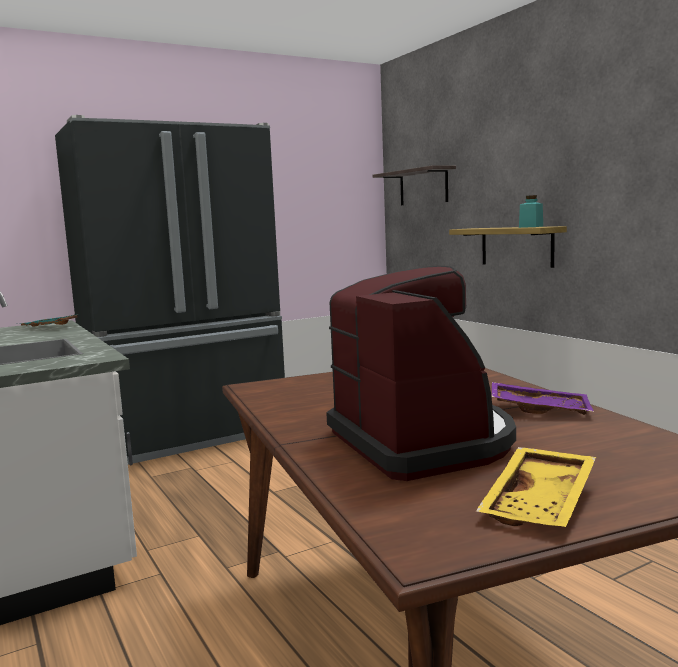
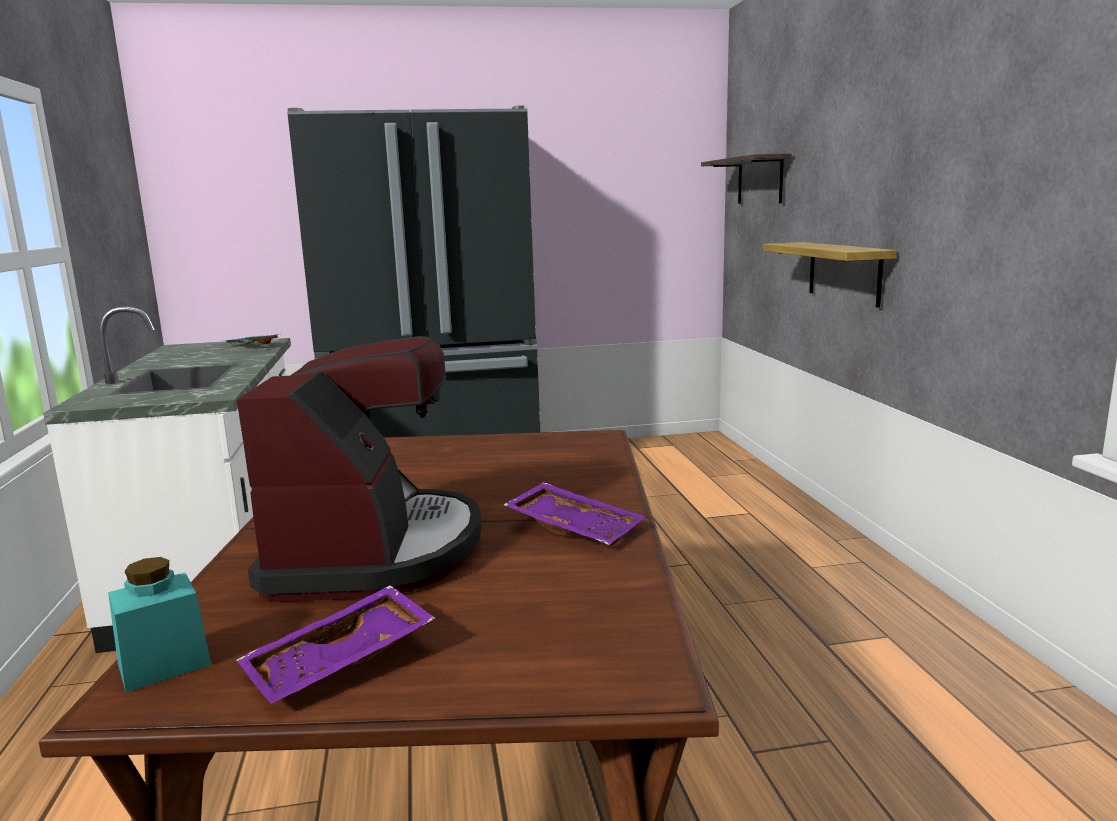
camera: 20 degrees right, 5 degrees up
(531, 227) = (849, 248): turquoise jar -> turquoise jar (164, 664)
(542, 503) = (341, 663): yellow tray -> purple tray

